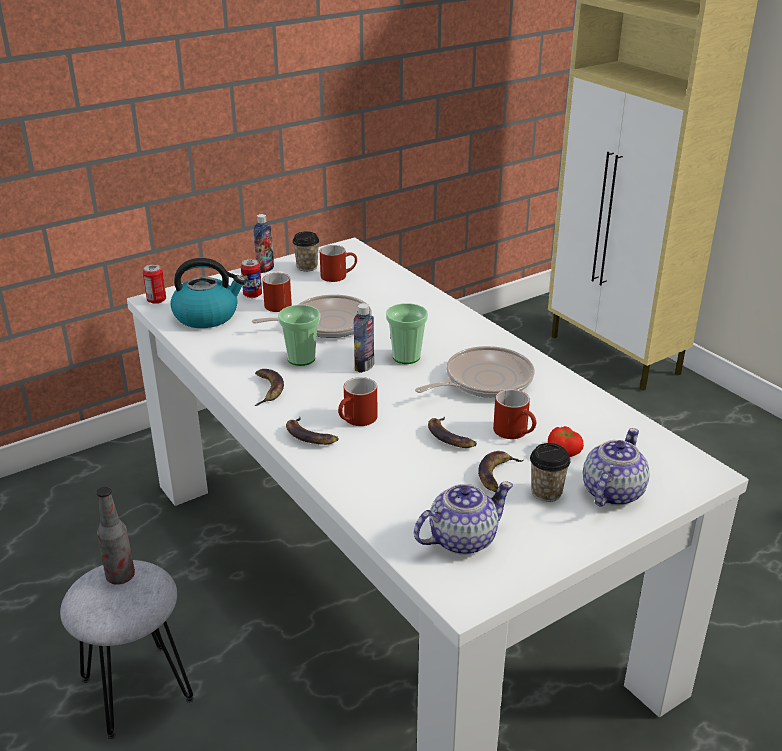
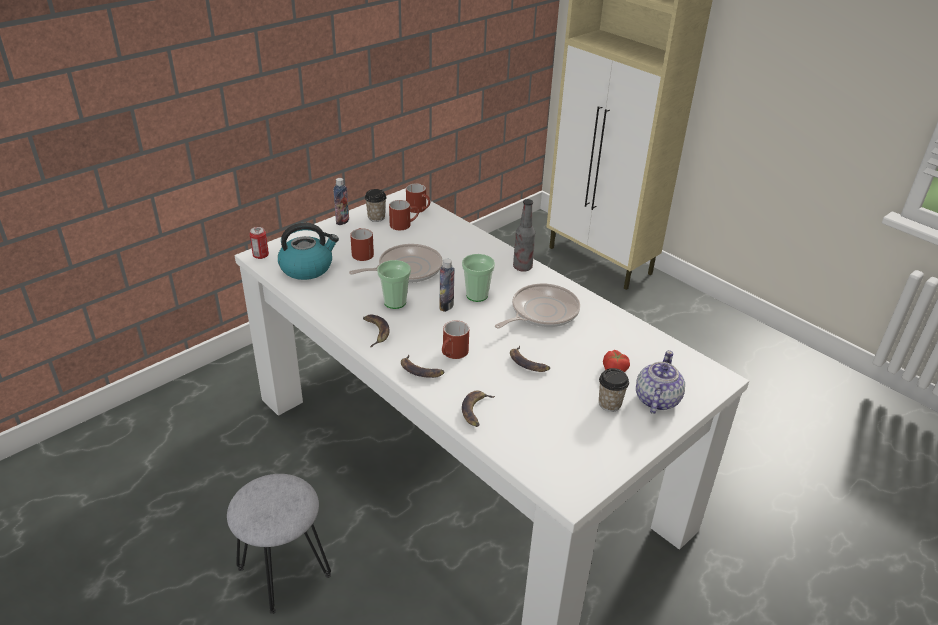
camera: 10 degrees left, 5 degrees up
(120, 576) = (271, 489): bottle -> bottle (522, 267)
(252, 295) = (339, 246): can -> none
(461, 539) = (557, 448): teapot -> none
(497, 475) = (570, 392): banana -> banana (476, 410)
(516, 432) = (576, 355): red mug -> red mug (419, 209)

